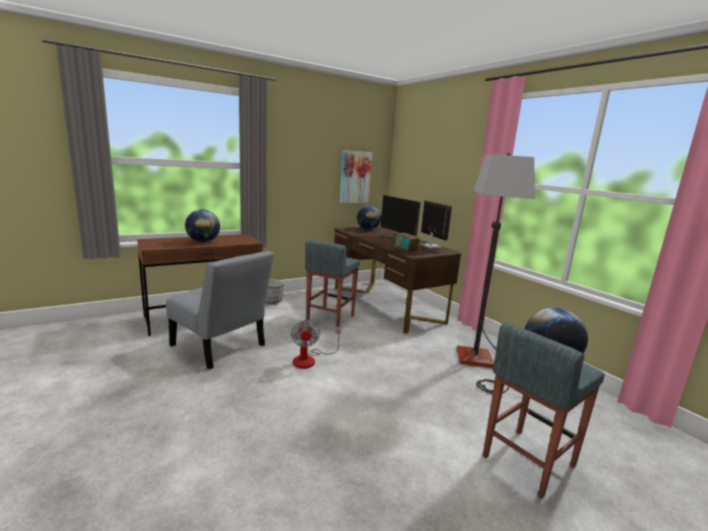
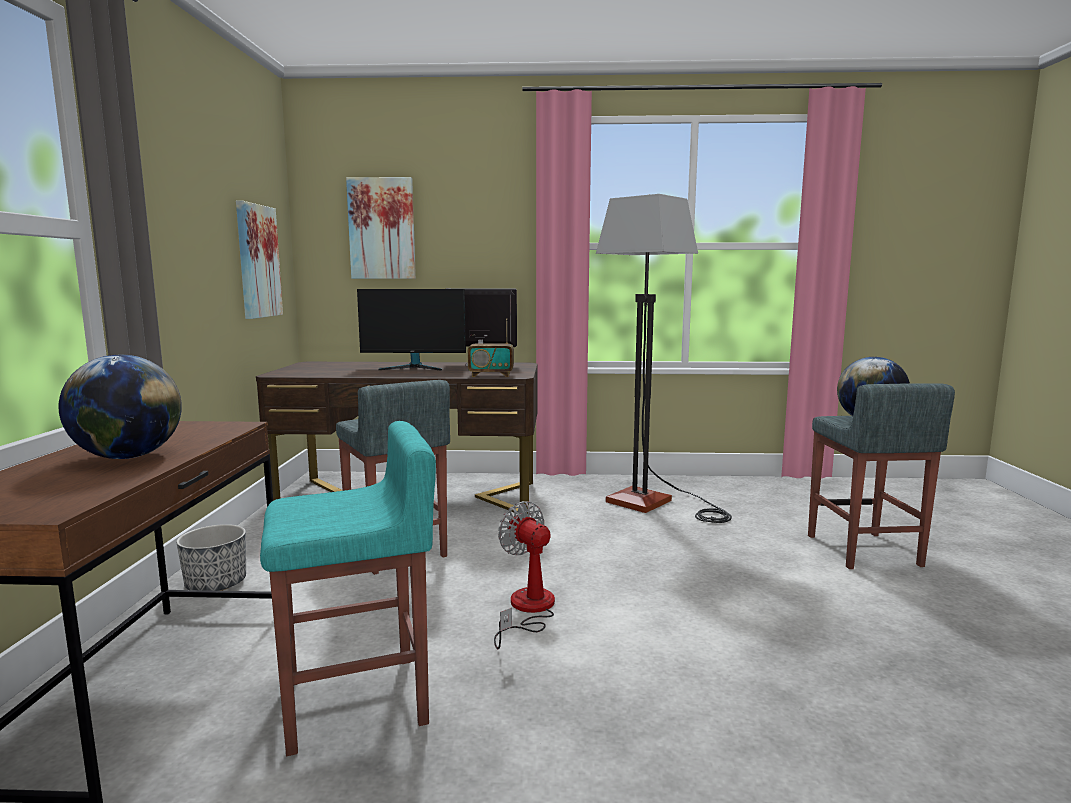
camera: 55 degrees left, 5 degrees down
(221, 347) = (358, 702): grey chair -> turquoise stool
(310, 359) = (527, 610): fan -> fan turned 150 degrees counterclockwise
(368, 229) = (314, 367): globe -> none
(420, 164) = (382, 228): none -> picture

